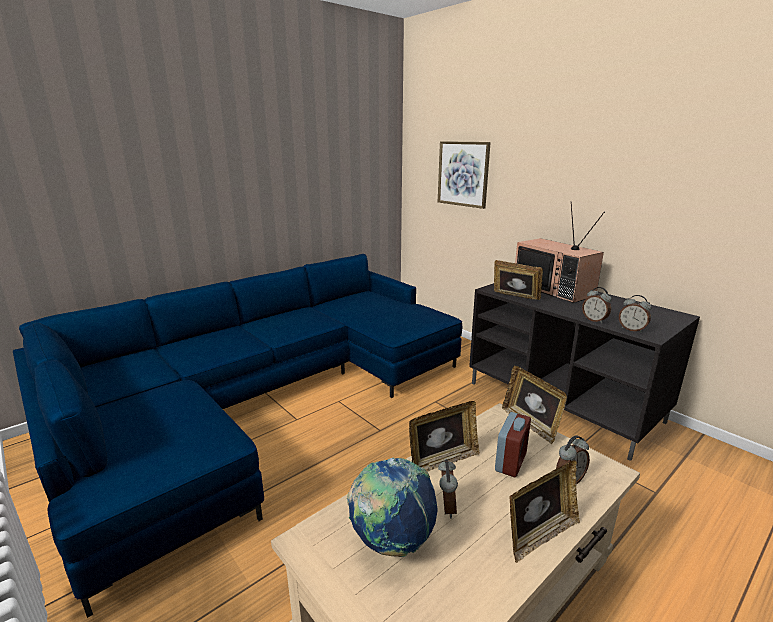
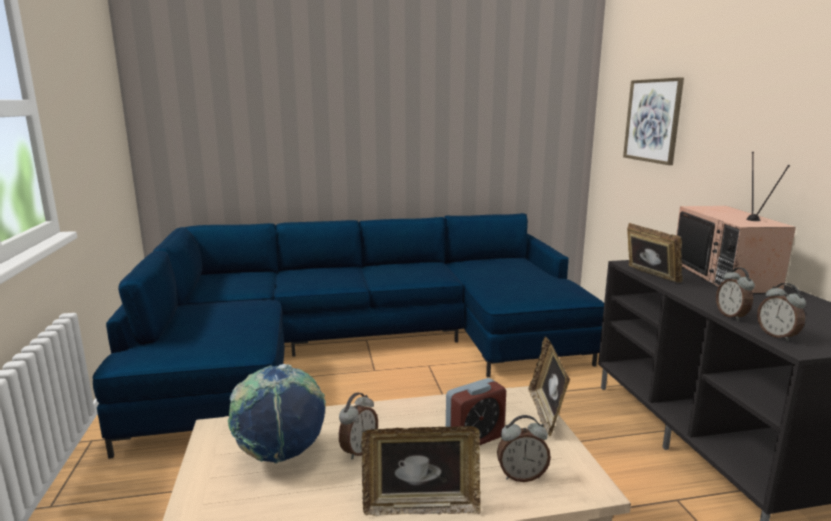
camera: 30 degrees right, 5 degrees down
(442, 460) = (404, 414): picture frame -> none

